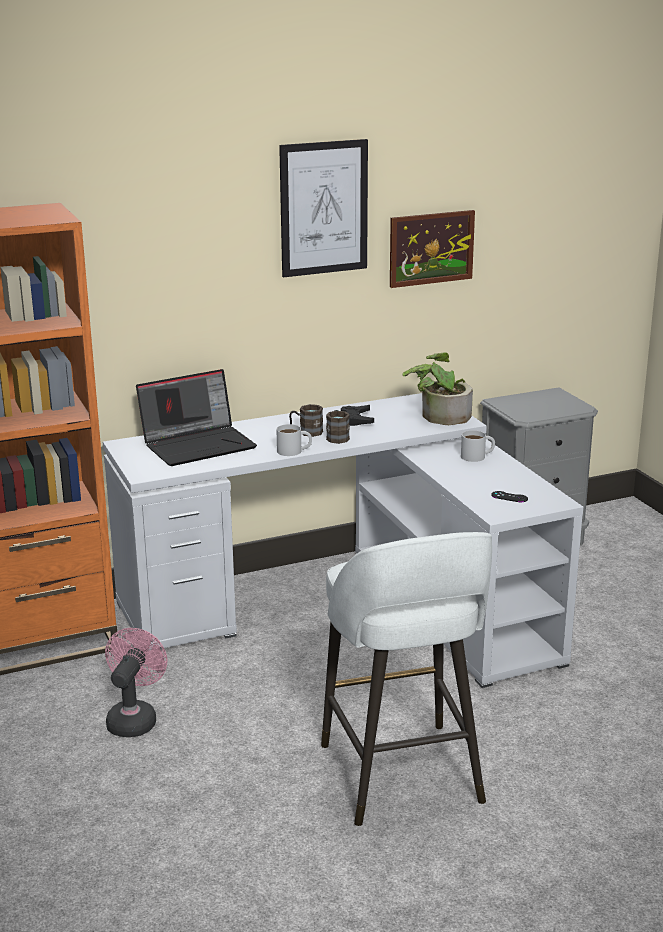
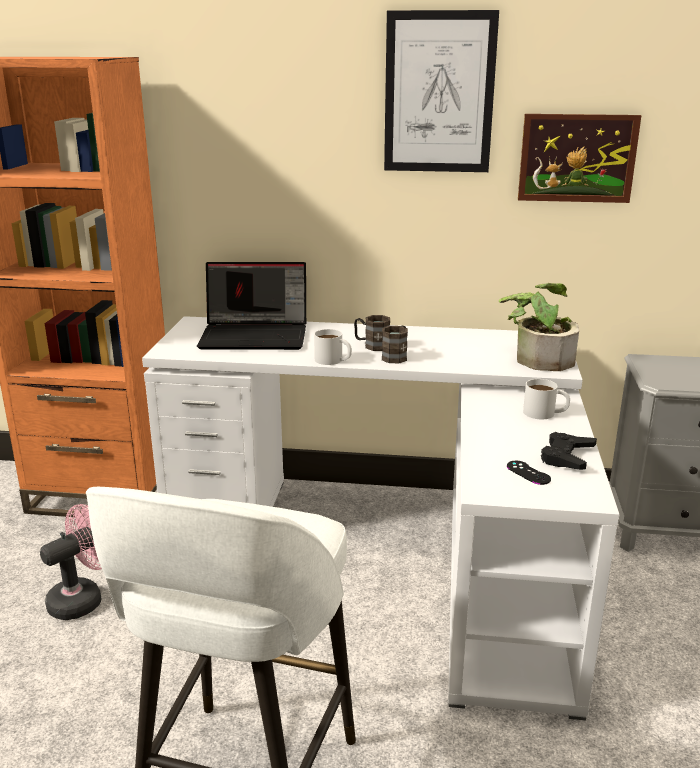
camera: 30 degrees right, 0 degrees up
(356, 419) = (441, 343): black game controller -> black game controller (567, 456)

